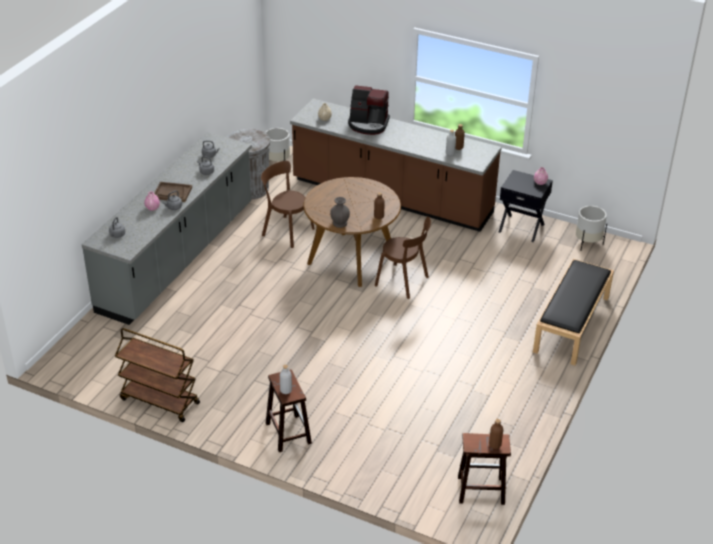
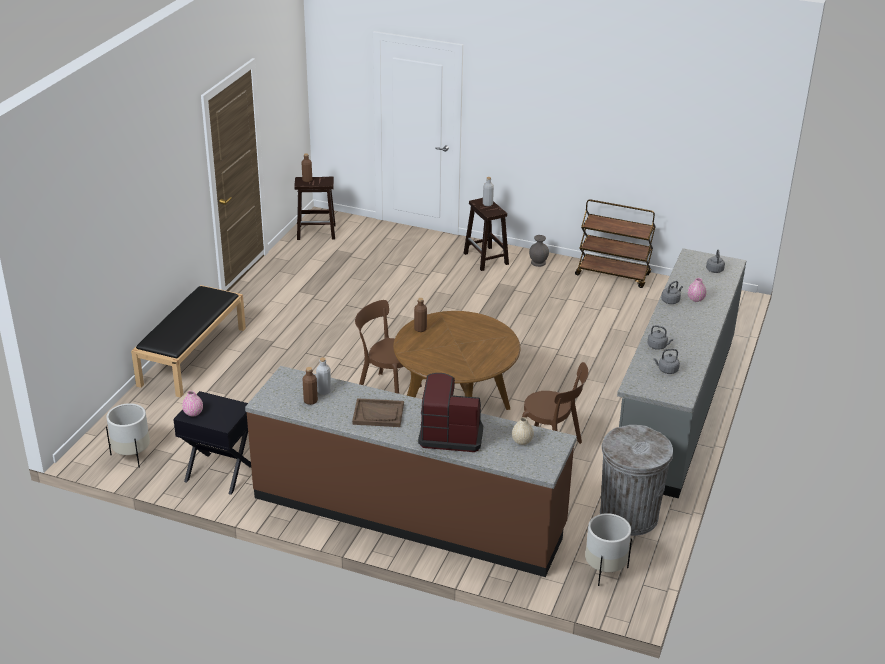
camera: 175 degrees right, 5 degrees down
(172, 193) = (684, 317): brown tray -> brown tray (378, 414)
(339, 223) = (467, 319): grey vase -> grey vase (538, 262)

